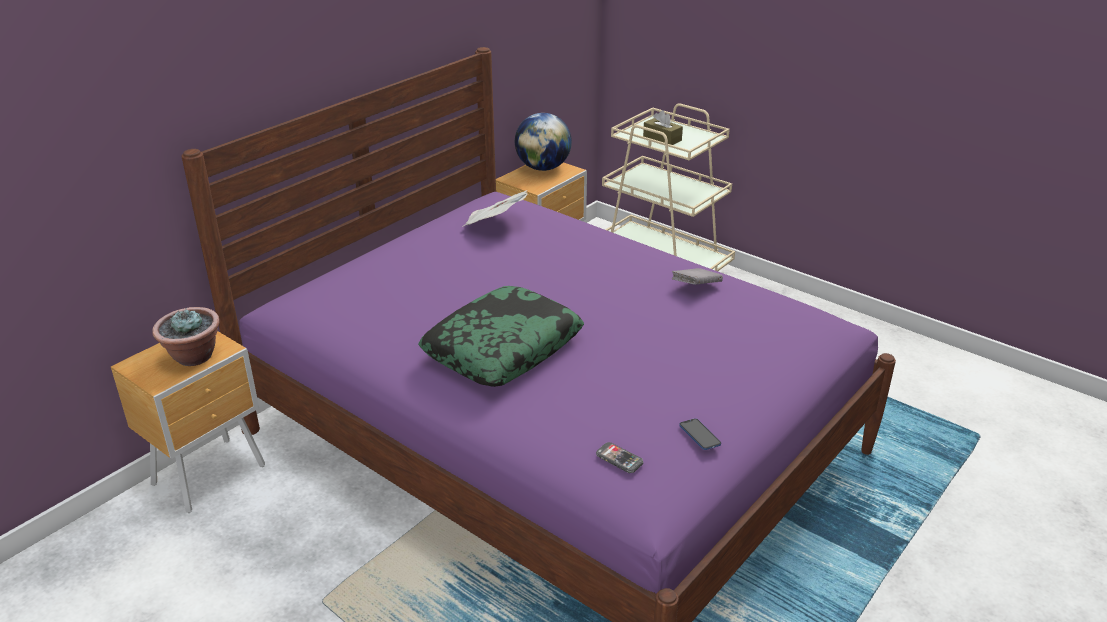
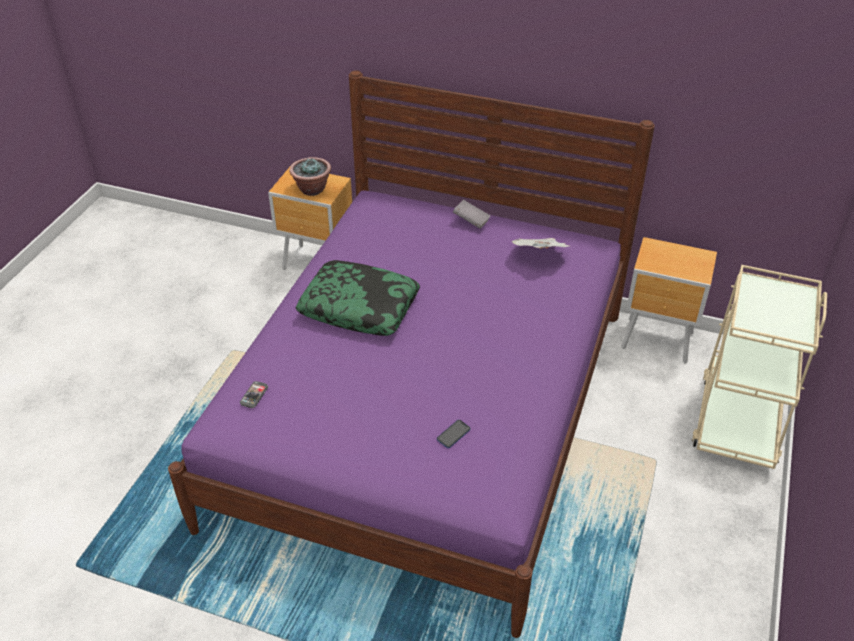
camera: 70 degrees right, 10 degrees up
(543, 168) = (690, 258): globe -> none
(662, 138) = (763, 306): brown tissue box -> none
(696, 287) = (507, 393): grey book -> grey book (471, 221)
(699, 435) = (294, 432): phone -> phone (453, 434)

